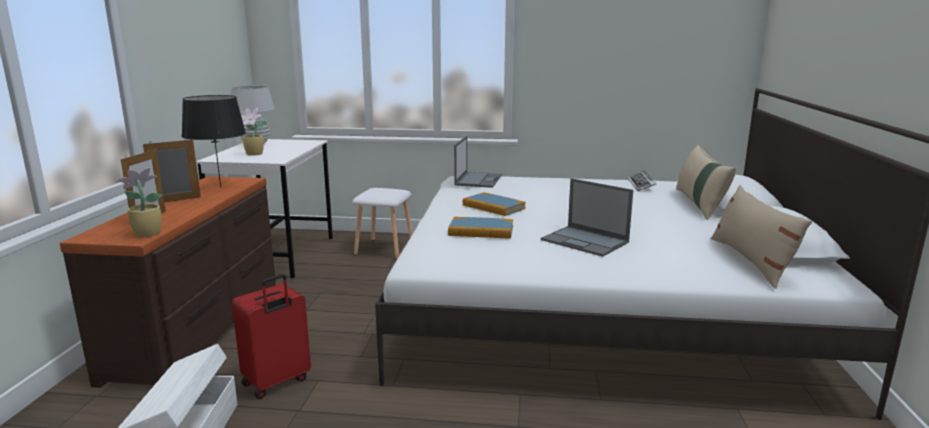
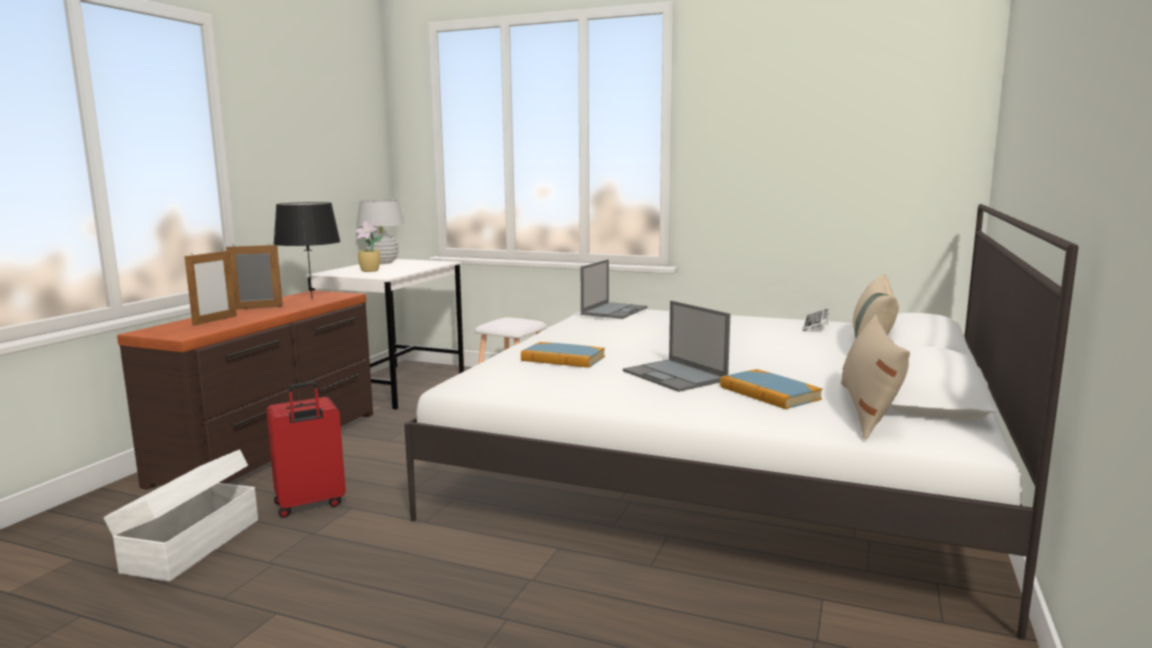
camera: 15 degrees right, 5 degrees down
(146, 234) = (197, 332): potted plant -> none
(493, 207) = (604, 337): book -> book (769, 393)

